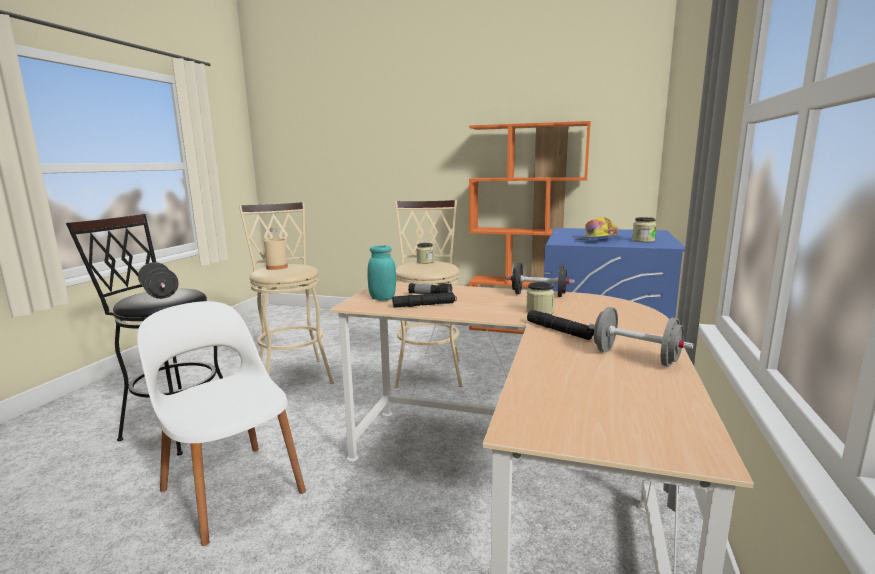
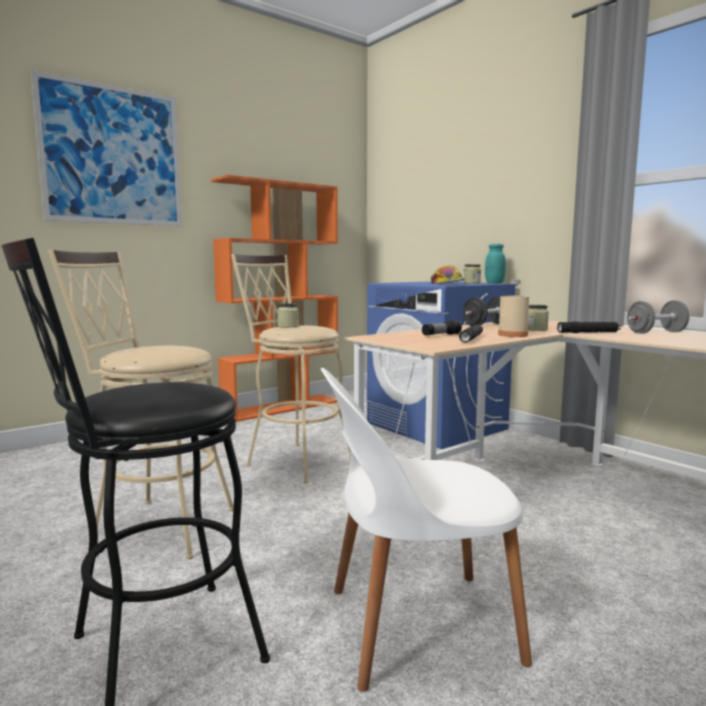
camera: 55 degrees left, 5 degrees down
(160, 294) = (153, 391): black dumbbell -> none
(277, 267) = (145, 350): beige bottle -> beige bottle (512, 335)
(382, 298) = (424, 341): turquoise jar -> turquoise jar (494, 283)
(405, 119) = (113, 155): none -> picture

